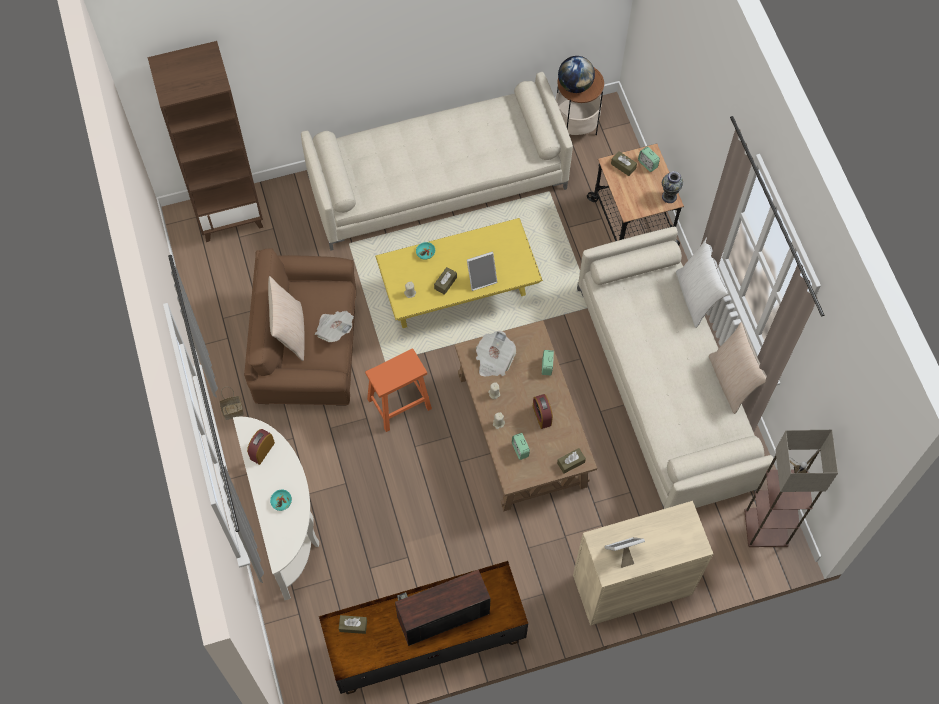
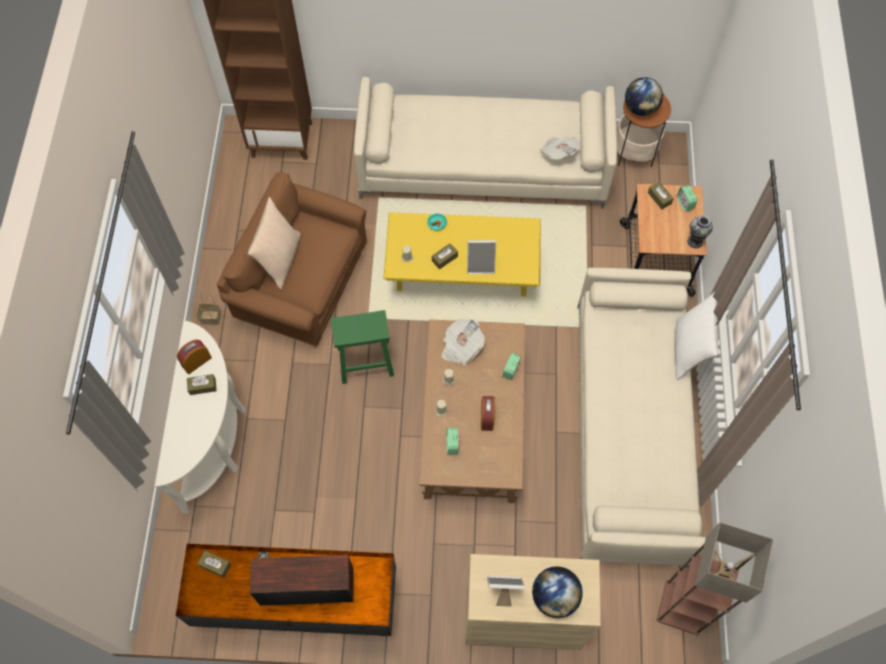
camera: 20 degrees right, 0 degrees up
(282, 502) = (193, 418): turquoise bowl -> none
(334, 330) = (322, 270): newspaper -> newspaper (558, 152)
(398, 404) = (364, 361): orange stool -> green stool
(571, 462) = (498, 474): brown tissue box -> brown tissue box (202, 386)
(667, 543) = (555, 596): none -> globe
(731, 381) = (694, 446): beige pillow -> none

